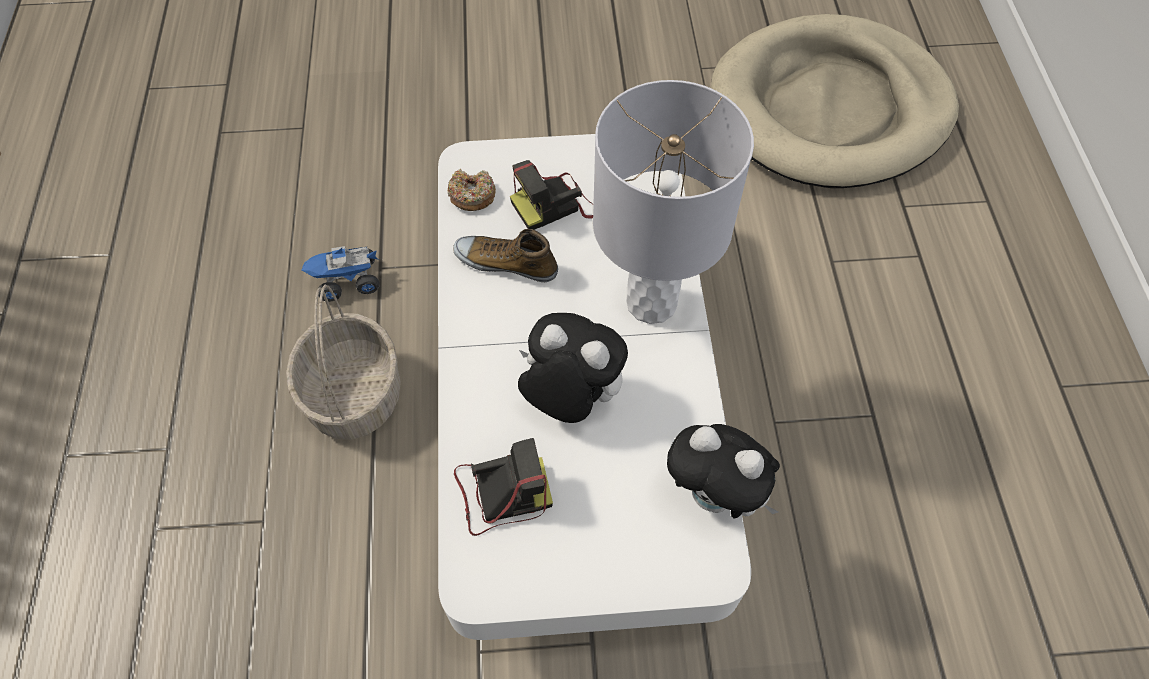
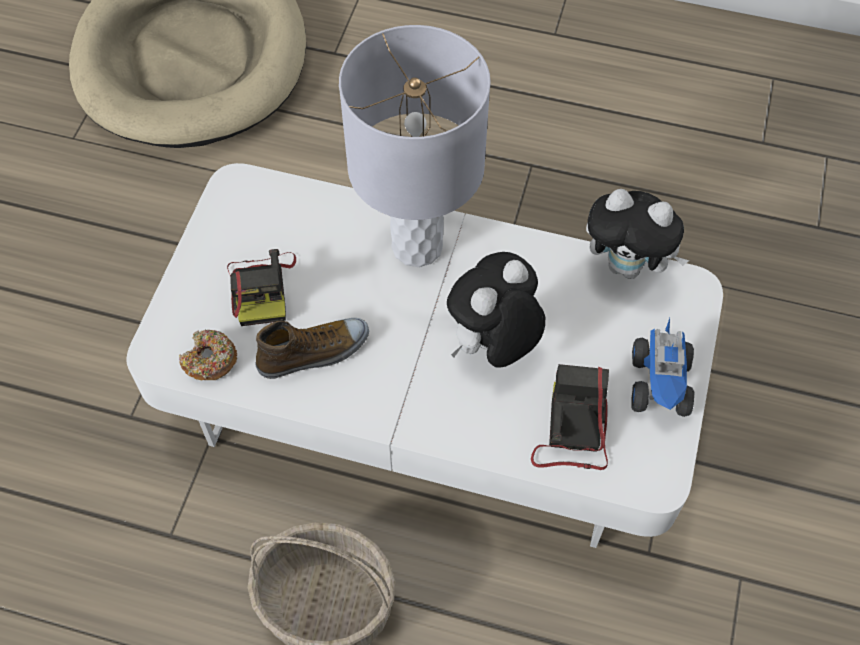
camera: 70 degrees left, 0 degrees up
(348, 282) = (172, 576): toy truck -> toy truck (660, 385)
(506, 262) = (314, 353): shoe -> shoe turned 150 degrees counterclockwise
(716, 495) = (628, 266): plush toy -> plush toy turned 60 degrees clockwise

